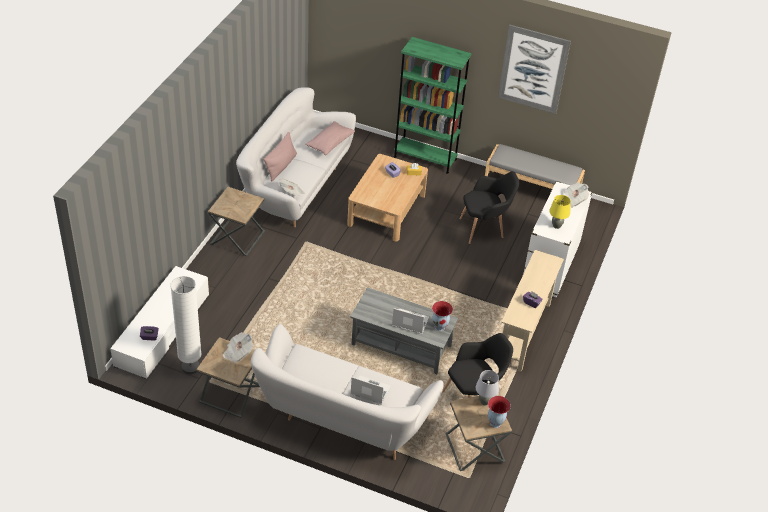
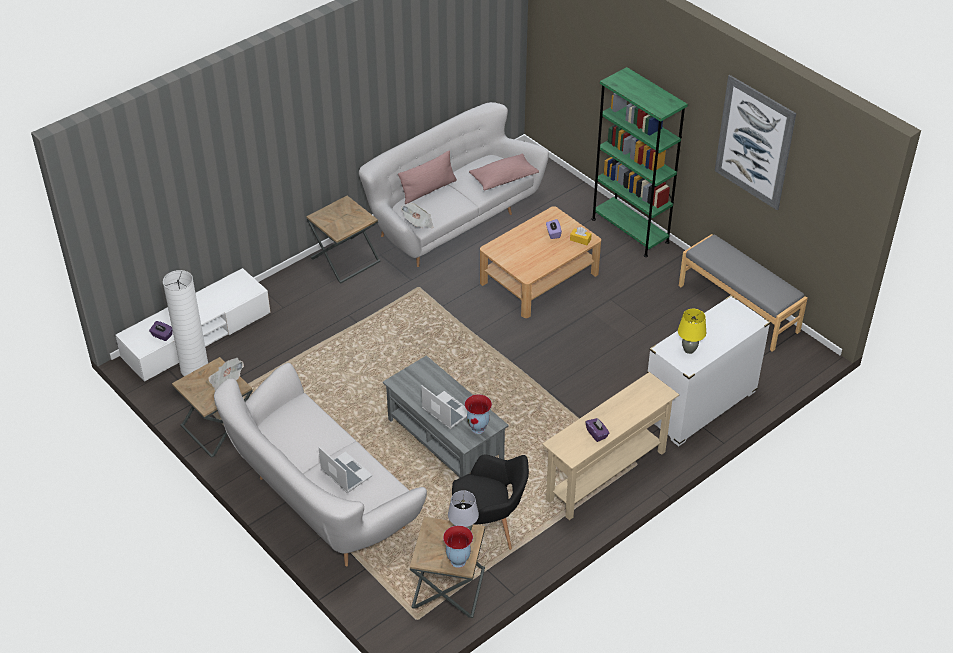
camera: 30 degrees right, 0 degrees up
(485, 229) = (645, 336): black armchair -> none
(573, 200) = (735, 325): newspaper -> none

